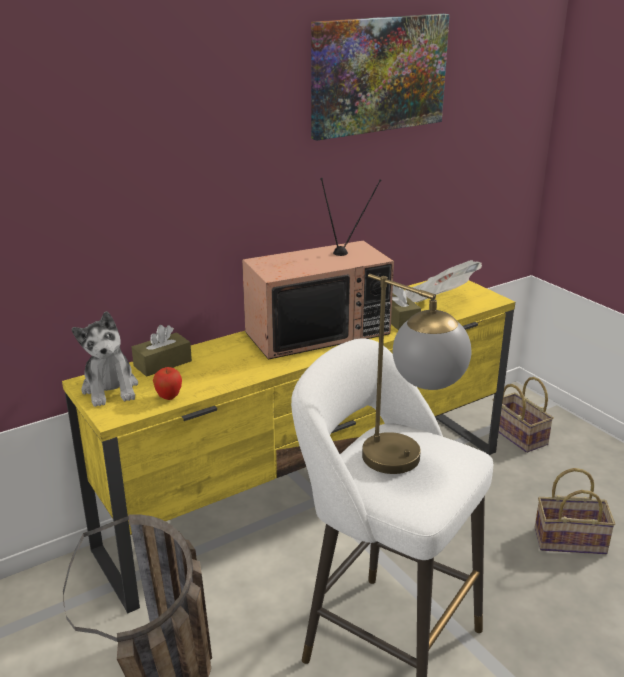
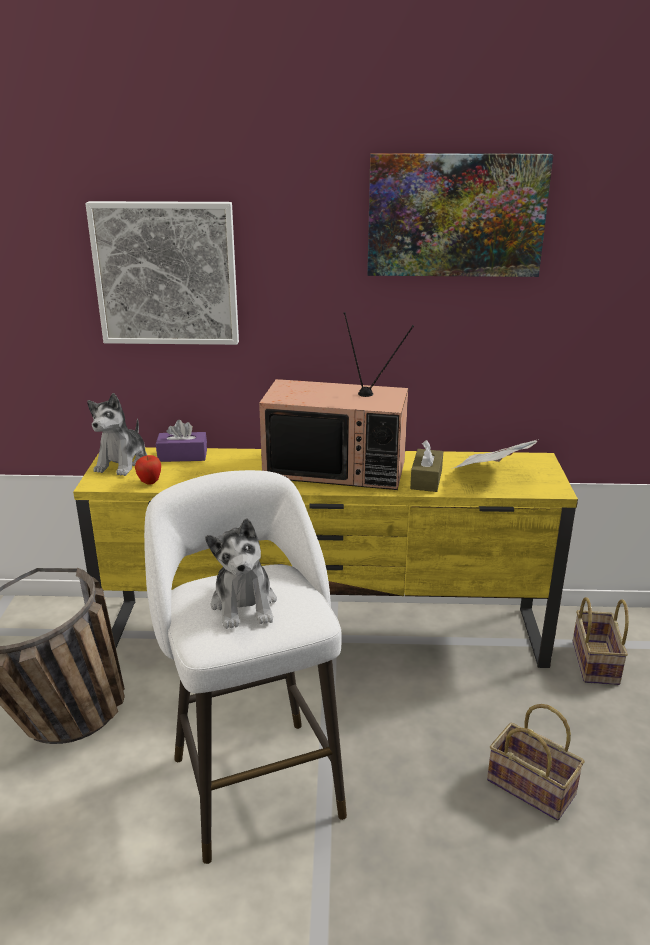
camera: 35 degrees right, 0 degrees up
(123, 168) = (166, 274): none -> picture
(162, 363) = (182, 456): brown tissue box -> purple tissue box
(409, 465) = (244, 604): table lamp -> plush toy

